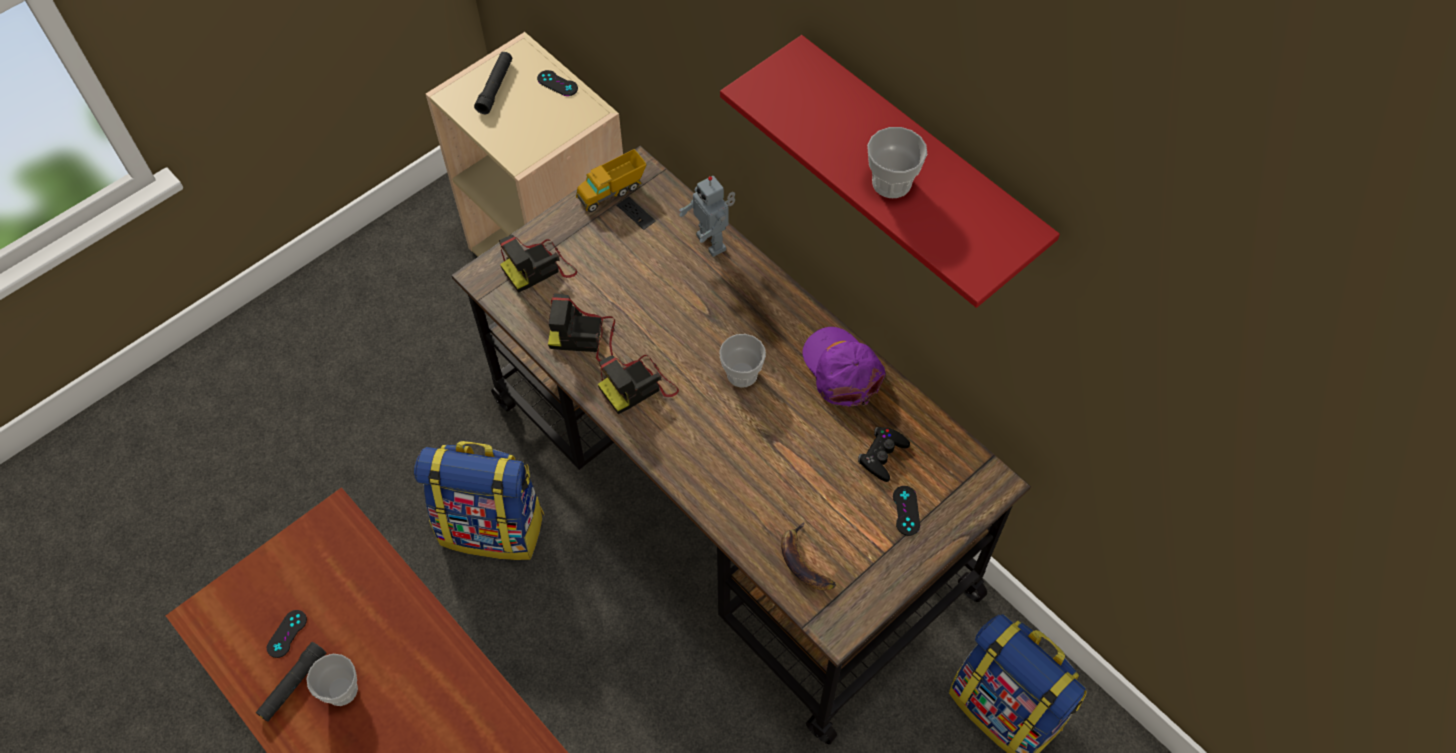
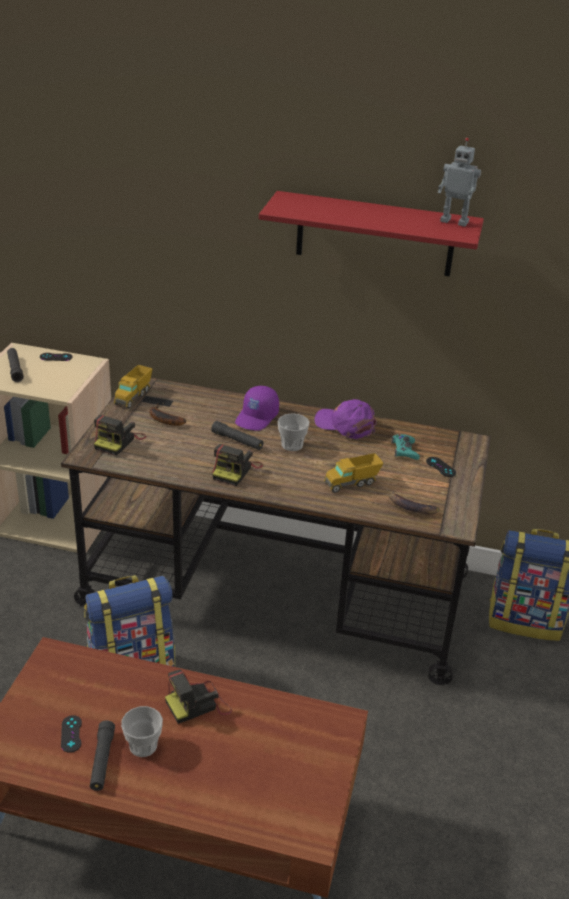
camera: 35 degrees left, 25 degrees down
(585, 338) = (180, 461): camera -> camera (198, 704)
(618, 251) = (163, 419): none -> banana
(679, 333) = (237, 441): none -> black flashlight
(713, 242) = (217, 399): toy robot -> toy robot (454, 221)
(737, 302) = (257, 417): none -> purple cap
(764, 481) = (352, 483): none -> toy truck
(882, 456) = (404, 450): black game controller -> turquoise game controller
(891, 183) = (386, 220): cup -> none

